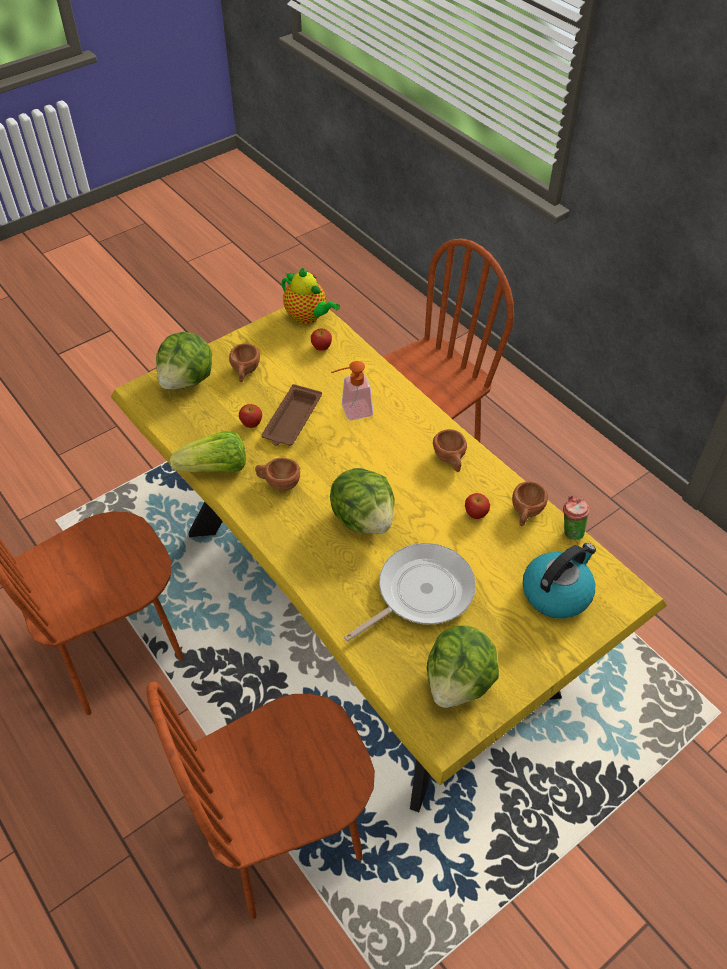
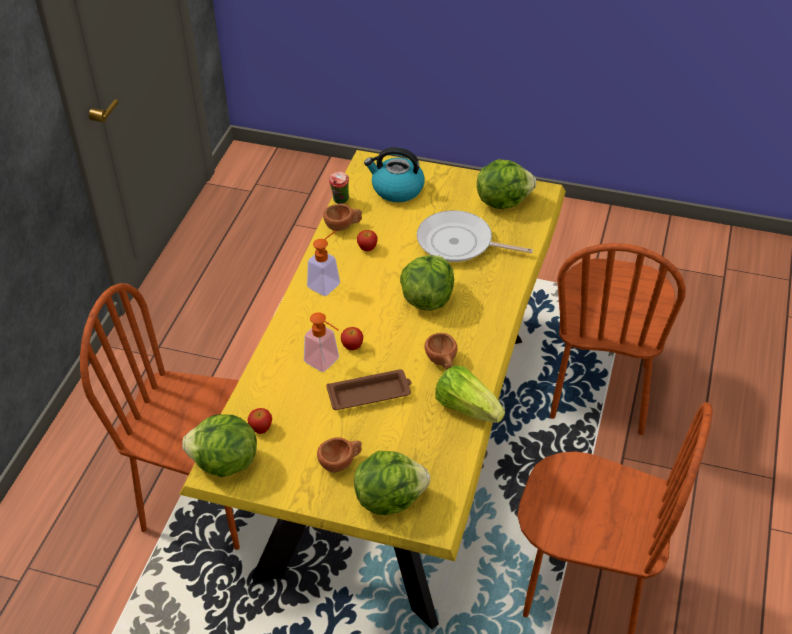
camera: 125 degrees left, 5 degrees down
(251, 423) = (398, 417): apple -> apple (352, 346)
(285, 836) = (601, 392): brown chair -> brown chair turned 75 degrees clockwise
(308, 317) = (225, 464): teapot -> lettuce
(450, 460) = (327, 282): brown cup -> soap dispenser

